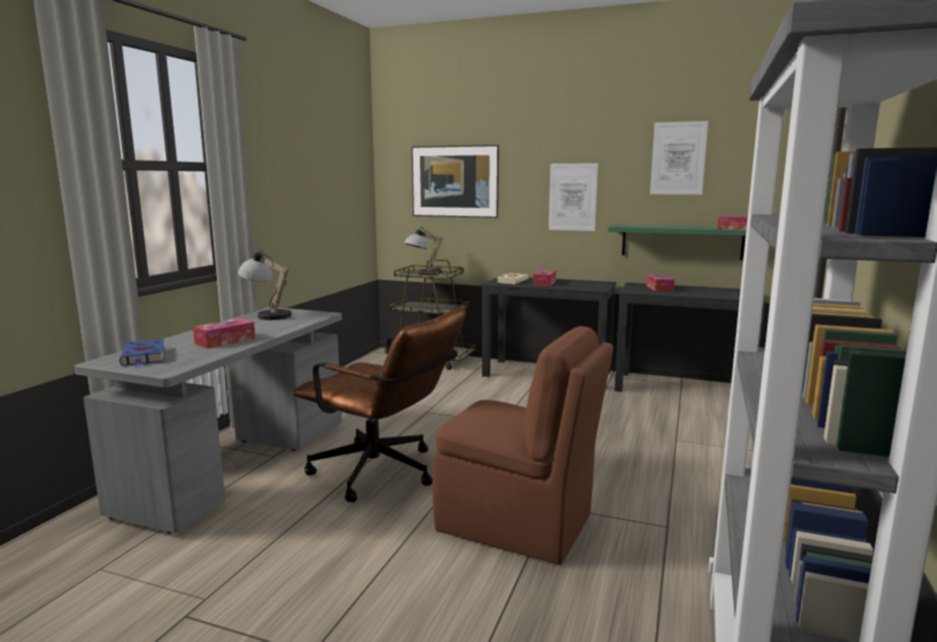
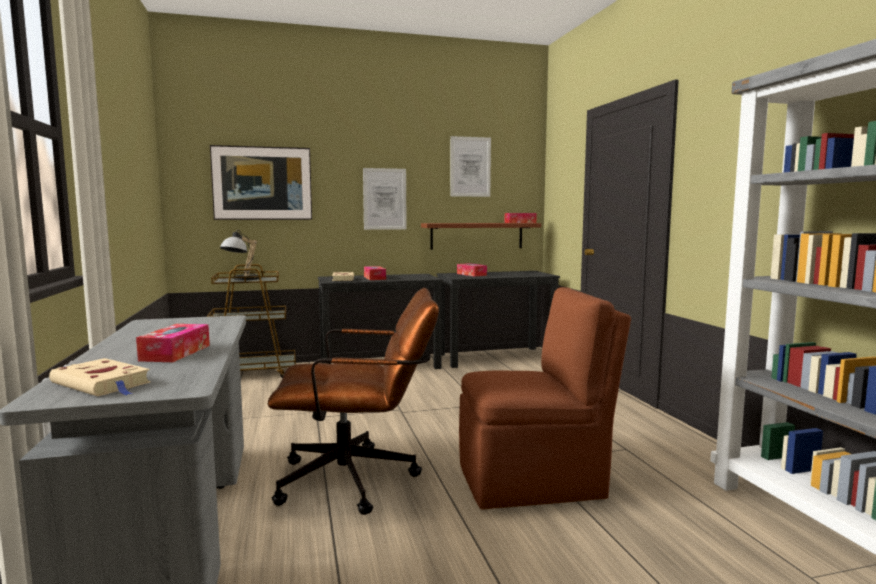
camera: 35 degrees left, 5 degrees down
(144, 357) = (103, 383): blue book -> beige book
(267, 315) = (157, 326): table lamp -> none
(681, 242) = (477, 236): green shelf -> brown shelf

